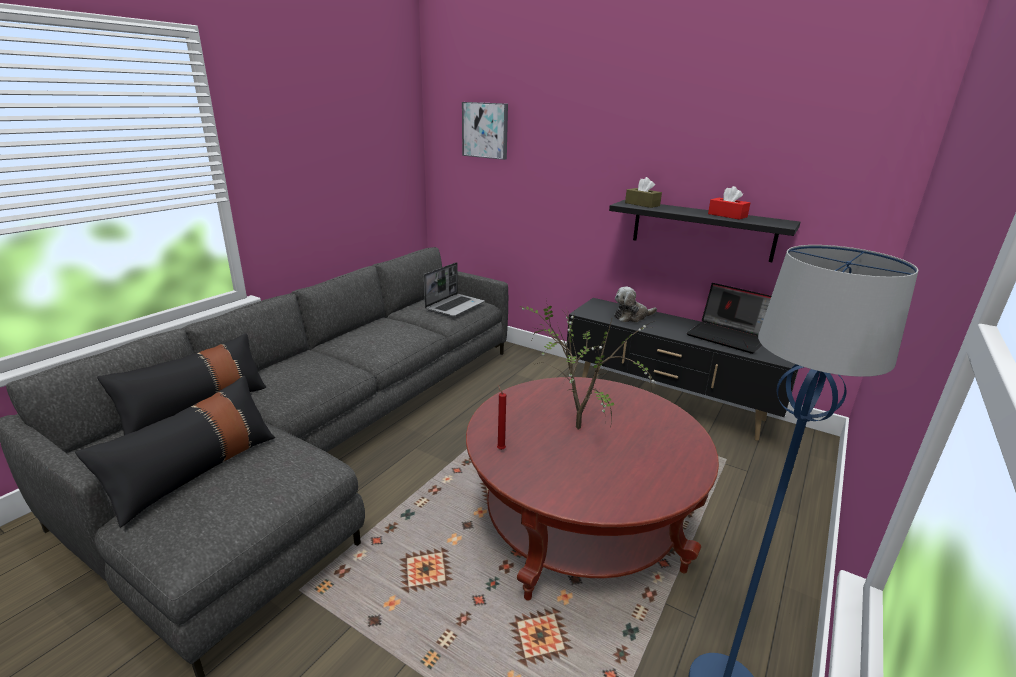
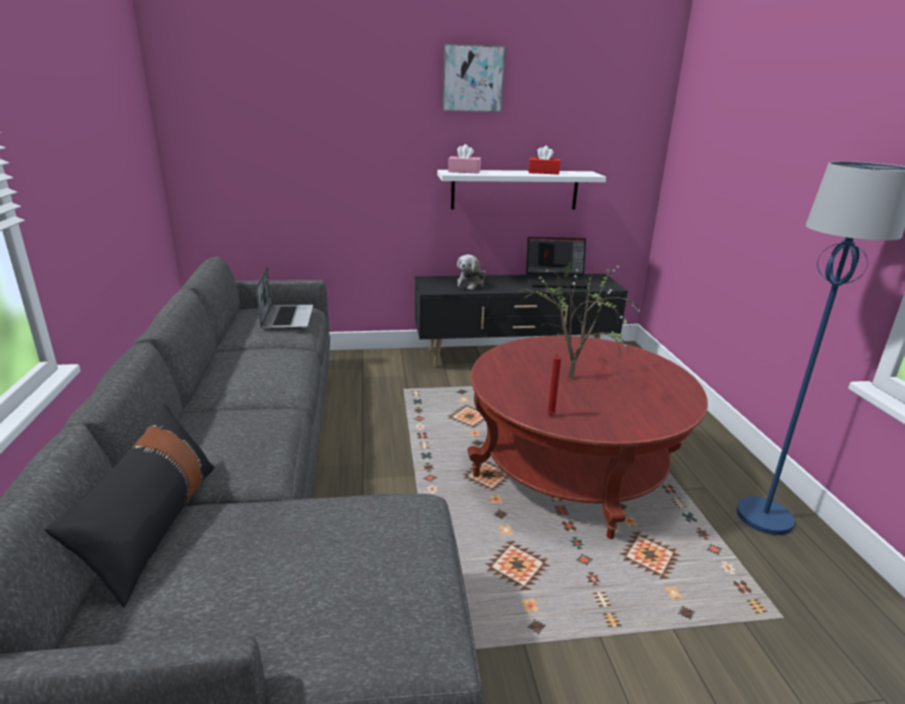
camera: 40 degrees left, 0 degrees up
(196, 471) = (299, 577): black pillow -> none
(485, 130) = (254, 104): picture -> picture (472, 79)
(642, 204) = (464, 171): brown tissue box -> pink tissue box
(702, 230) = (515, 190): black shelf -> white shelf

